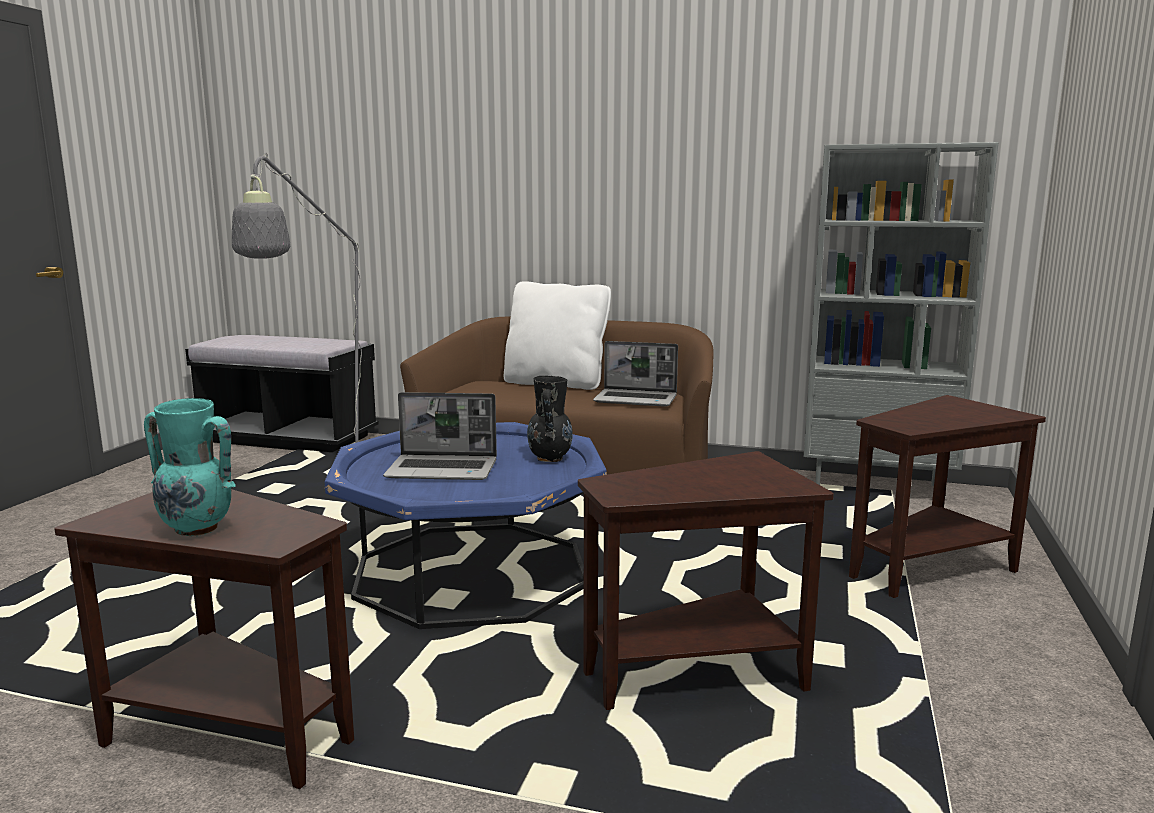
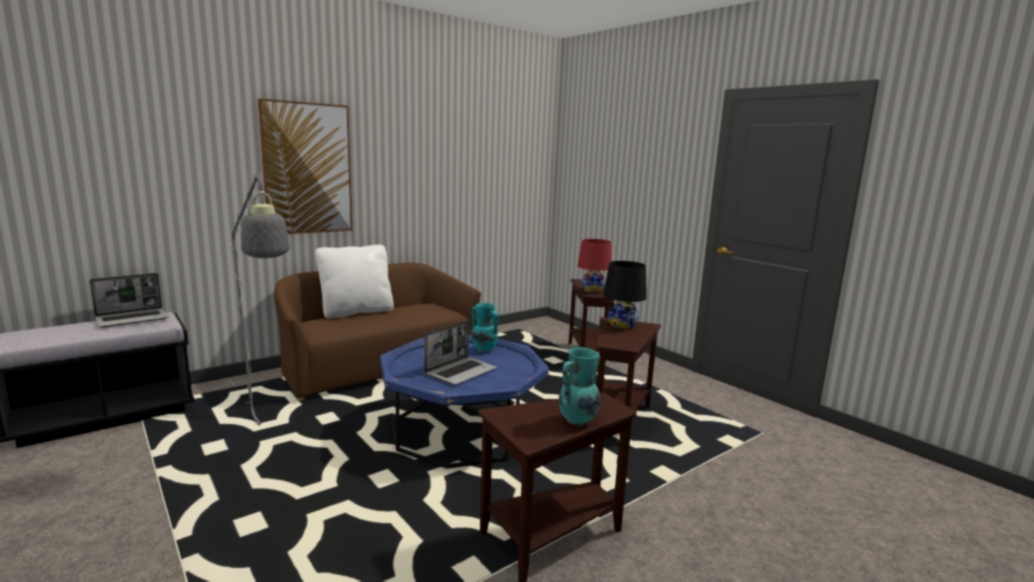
camera: 55 degrees left, 0 degrees up
(527, 169) = (307, 169): none -> picture
(550, 459) = (484, 350): black vase -> turquoise vase
(636, 399) = (426, 310): laptop -> laptop (133, 319)
(743, 470) = (622, 325): none -> black table lamp
(876, 487) = (511, 329): grey bookcase -> none
(915, 417) = (592, 290): none -> red table lamp

